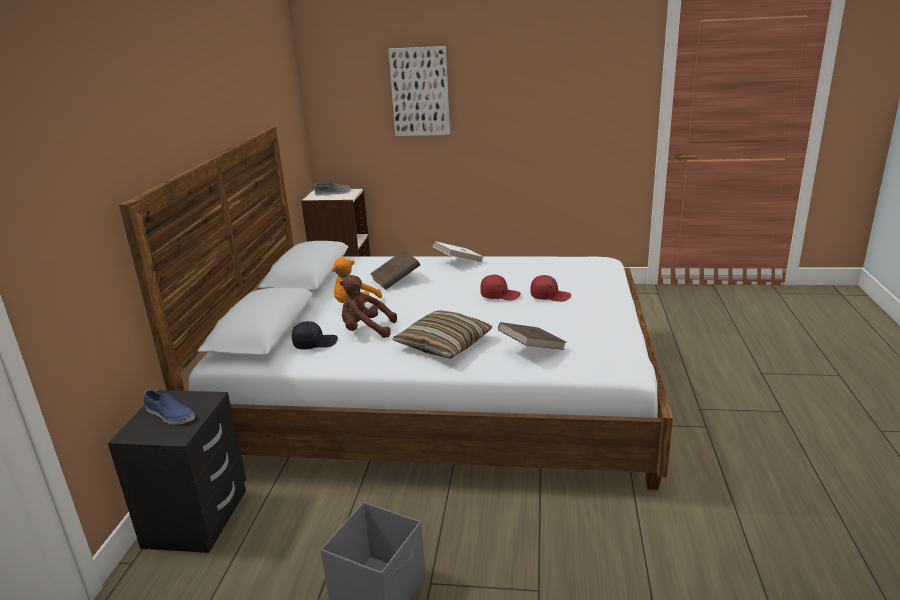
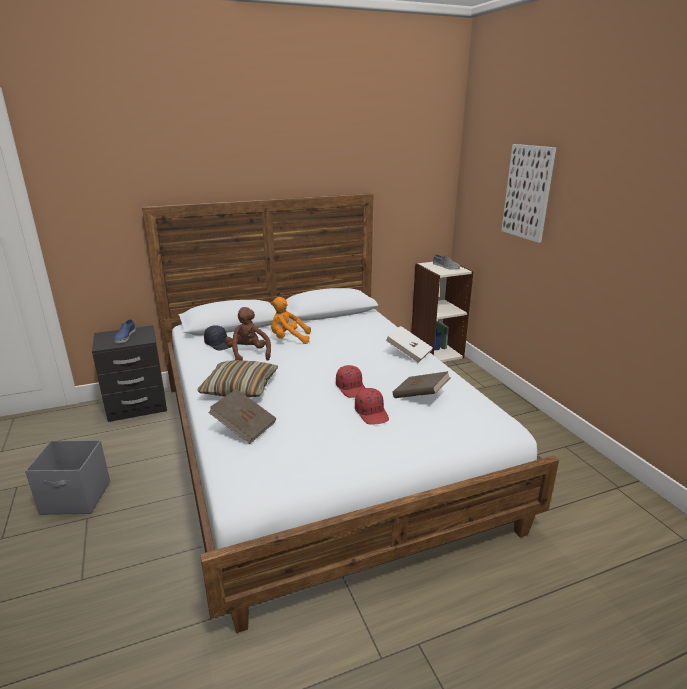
camera: 60 degrees right, 0 degrees up
(396, 280) = (345, 340): brown book -> brown book (420, 396)

